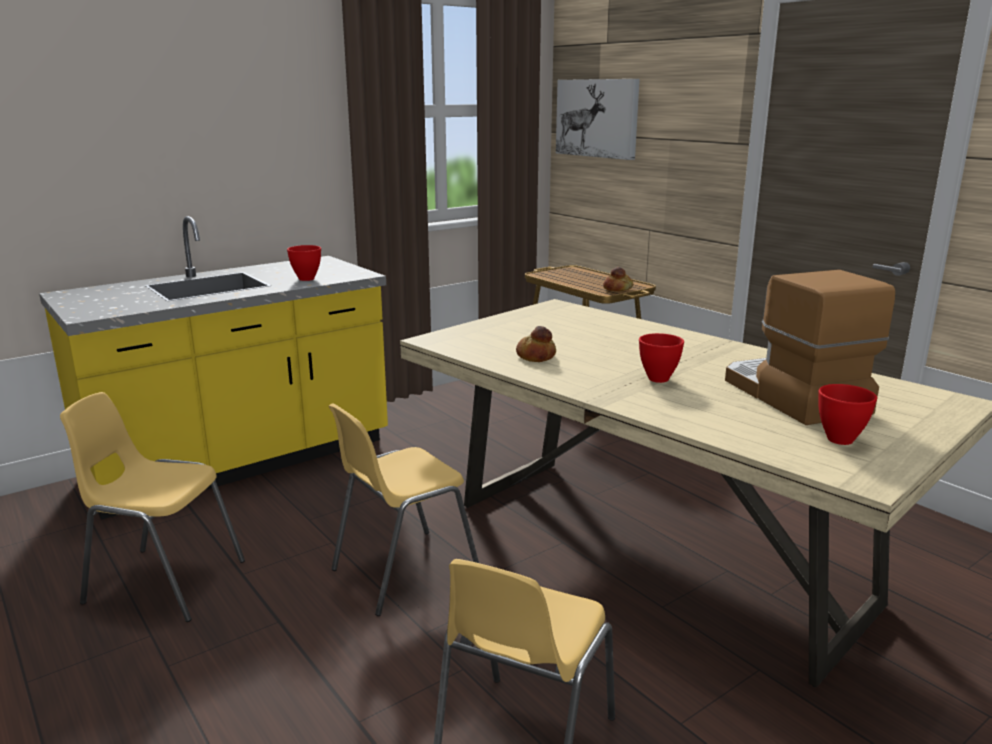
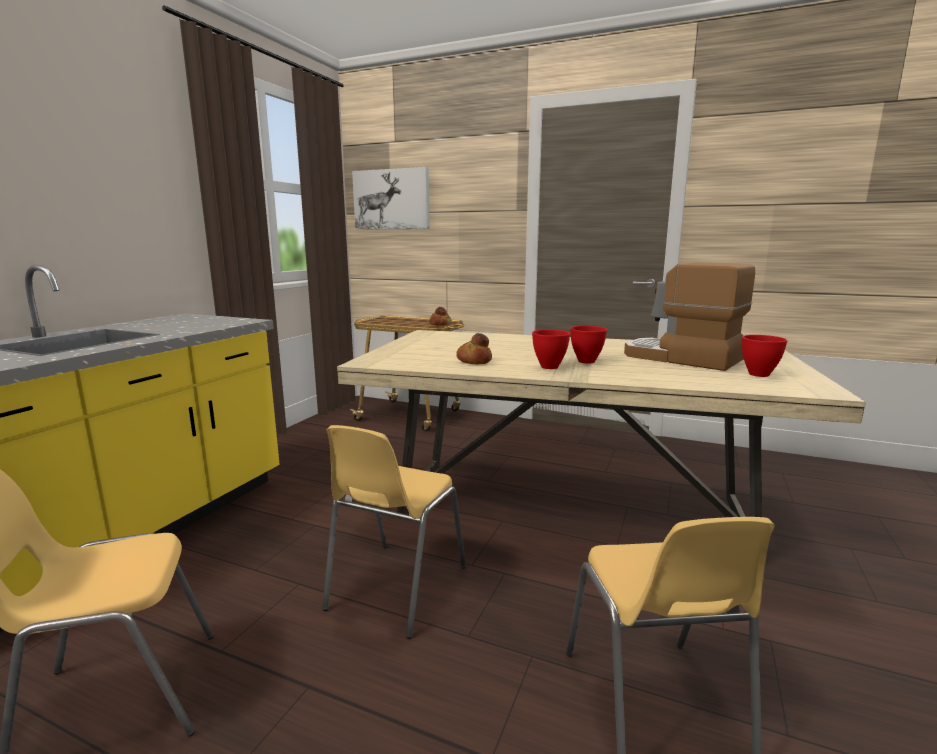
camera: 30 degrees left, 5 degrees down
(307, 279) = (194, 327): red bowl -> red bowl (550, 367)

